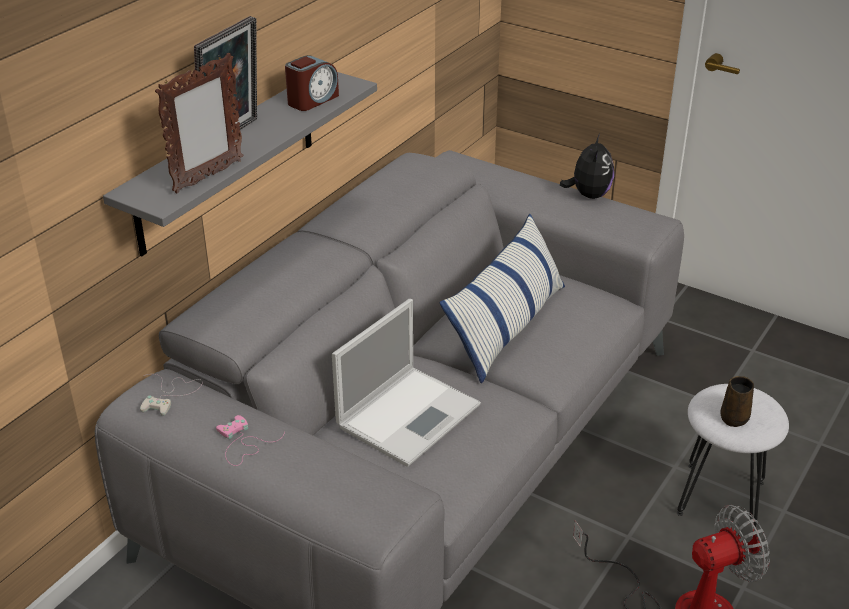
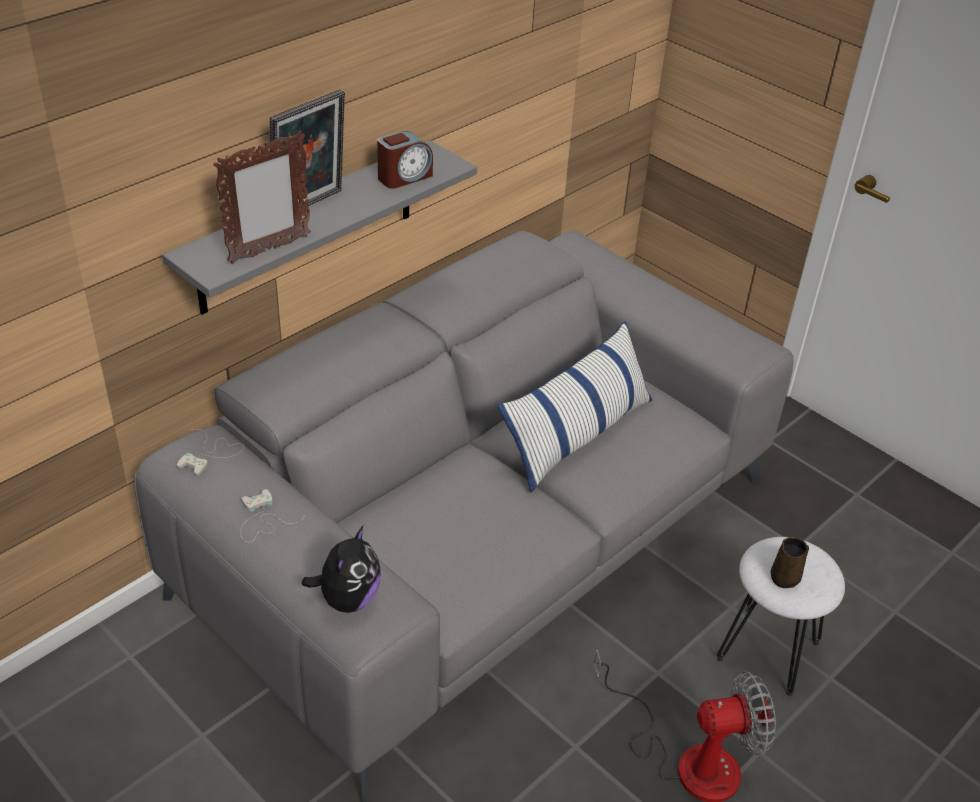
camera: 10 degrees right, 5 degrees up
(243, 443) = (262, 519): pink game controller -> white game controller
(410, 414) = (448, 512): laptop -> none
(588, 195) = (701, 306): plush toy -> plush toy (347, 598)

